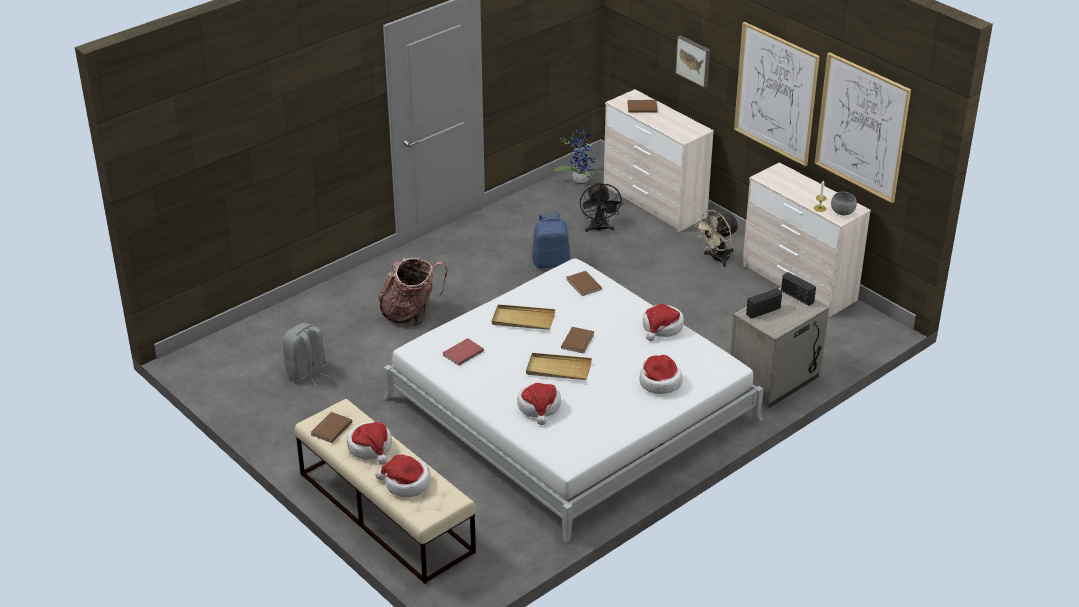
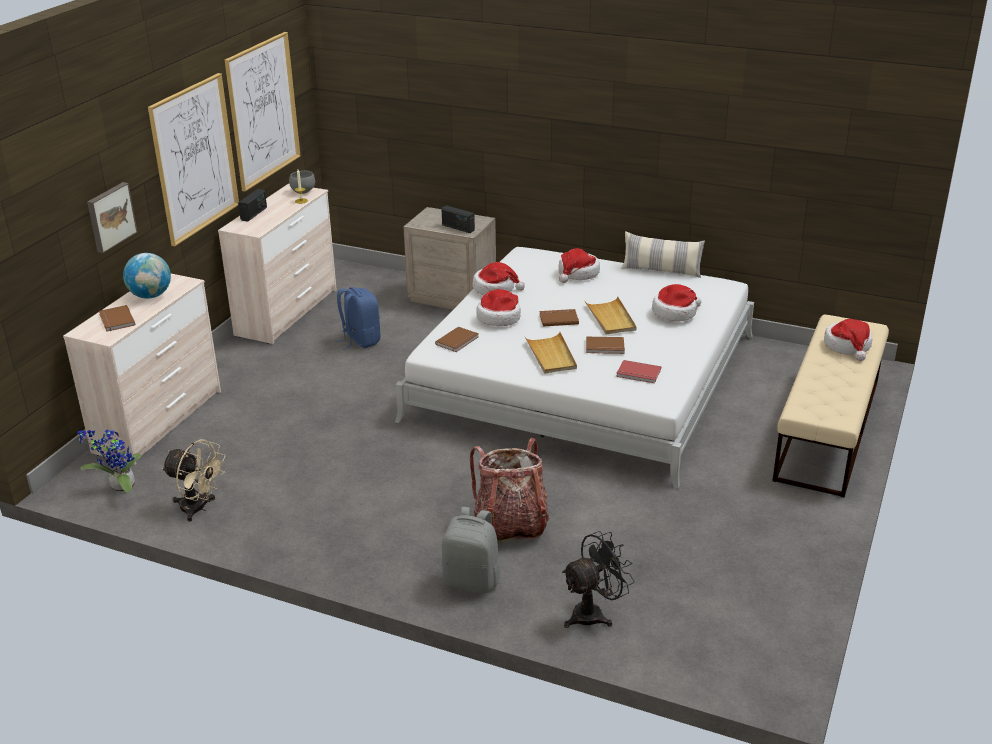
camera: 115 degrees left, 5 degrees down
(307, 373) = (691, 560): grey backpack -> grey backpack (472, 580)
(330, 428) = (835, 408): brown book -> brown book (605, 347)
(370, 447) = (830, 377): hat -> hat (499, 317)
(551, 262) = (333, 456): blue backpack -> blue backpack (360, 340)
(599, 229) = (239, 443): black fan -> black fan (594, 613)
(628, 433) = (661, 271): none -> pillow
(671, 122) = (150, 296): none -> globe
(716, 259) = (265, 360): beige fan -> beige fan (199, 509)
(797, 296) = (422, 219): radio -> radio (254, 214)

